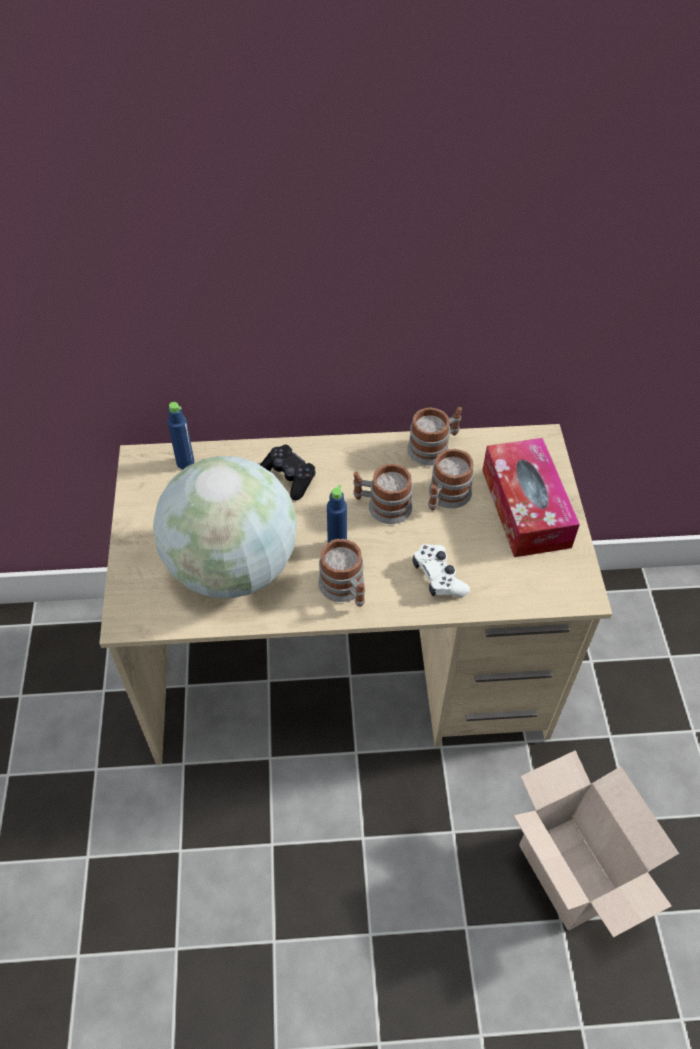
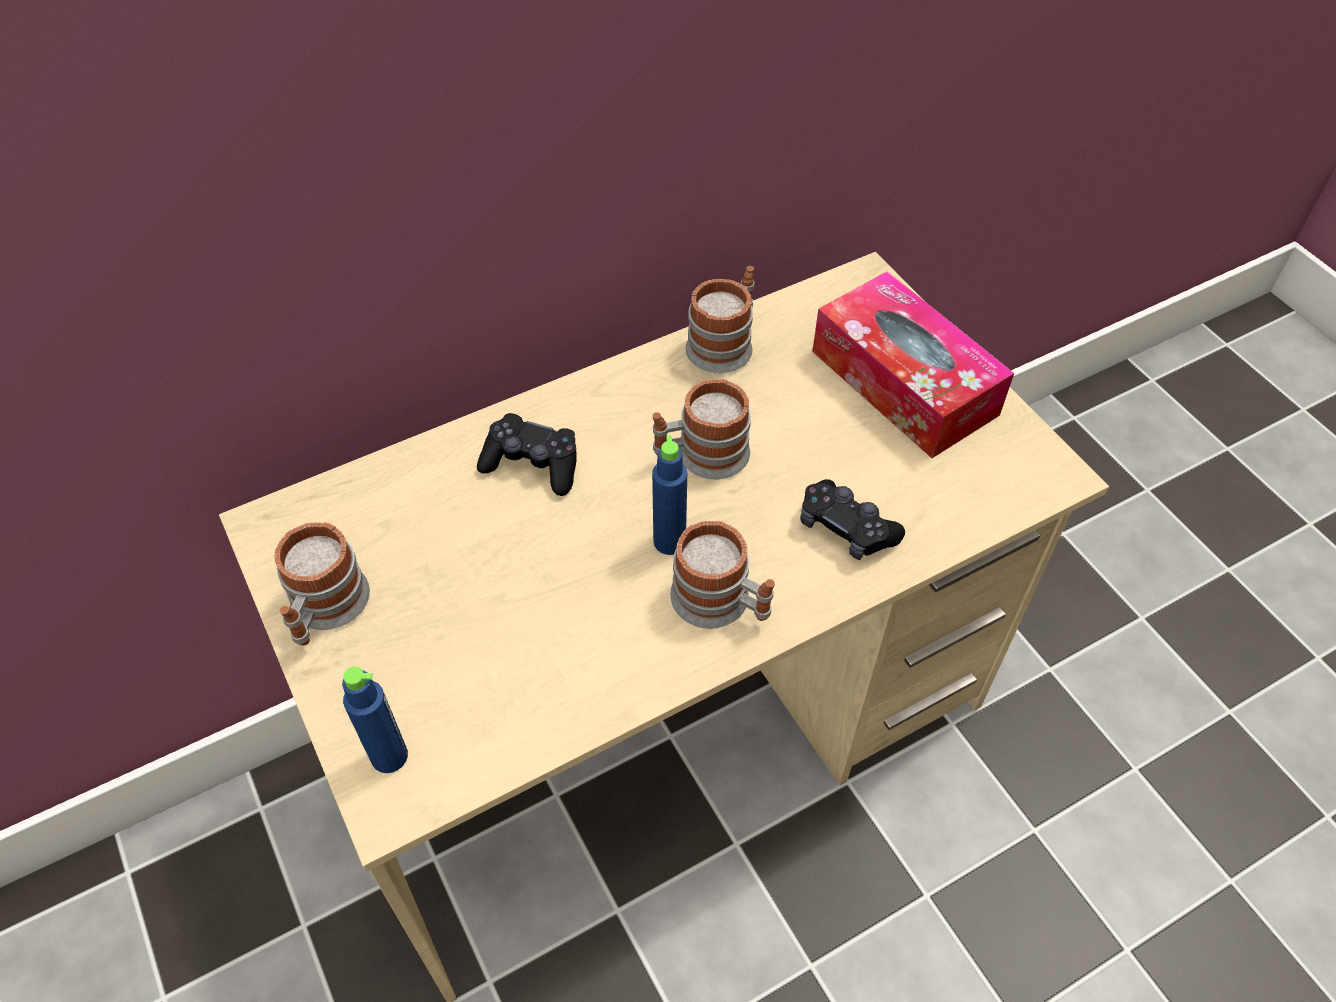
camera: 25 degrees left, 0 degrees up
(185, 462) = (349, 502): blue bottle -> blue bottle (389, 756)
(233, 567) = (523, 640): globe -> none
(438, 577) = (846, 529): white game controller -> black game controller
(445, 497) = (785, 408): mug -> mug (325, 610)
(574, 874) = (1109, 877): cardboard box -> none

